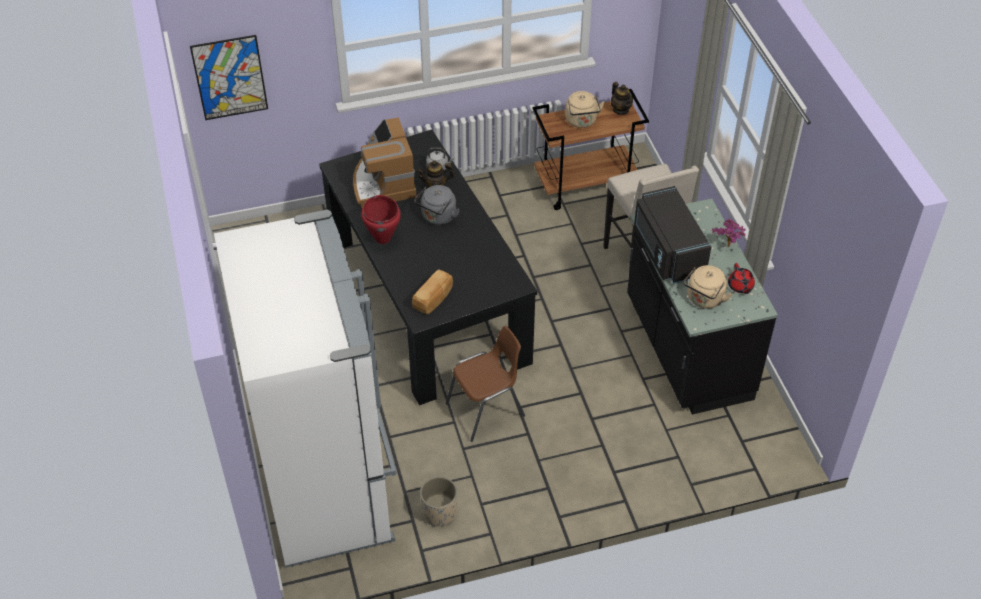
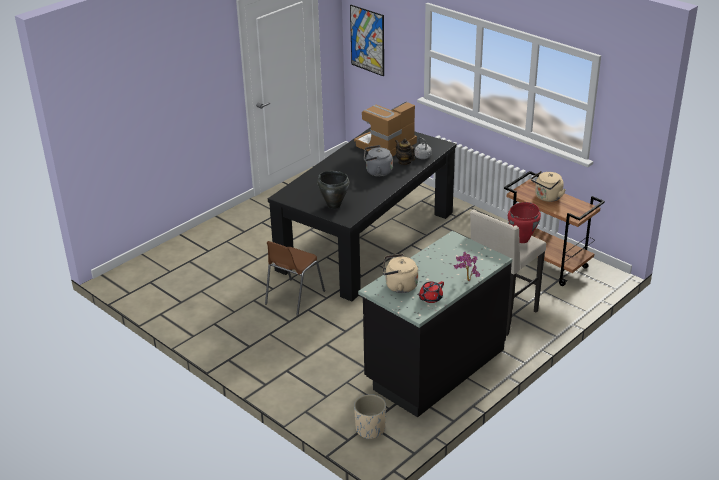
camera: 60 degrees right, 15 degrees down
(327, 484) = (185, 261): white fridge -> none
(383, 238) = (338, 161): red cooking pot -> red cooking pot (522, 239)
(434, 299) = (303, 195): bread -> none
(439, 513) = (194, 310): beige planter -> beige planter (370, 429)
(480, 284) = (333, 205): none -> black cooking pot
(486, 410) = (294, 297): brown chair -> brown chair turned 90 degrees clockwise
(621, 110) = (581, 208): teapot -> none
(667, 252) = (431, 256): black microwave -> none

